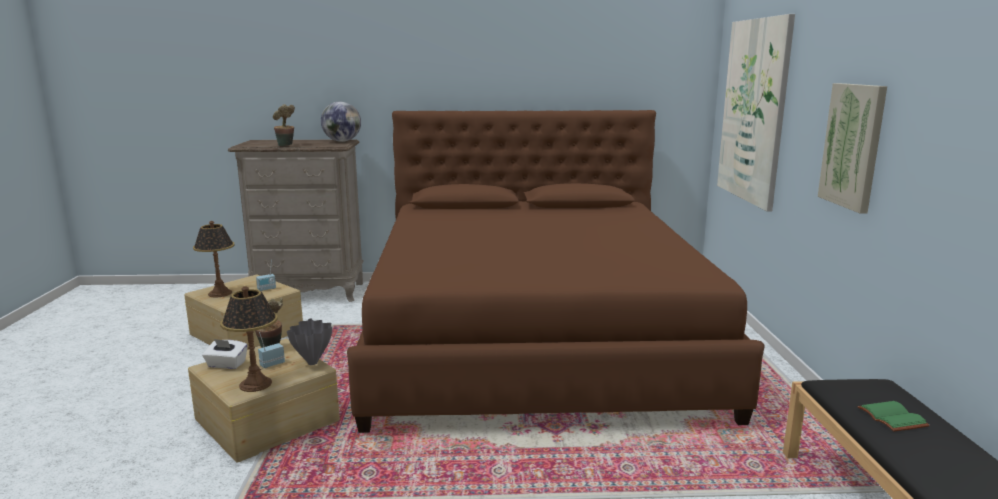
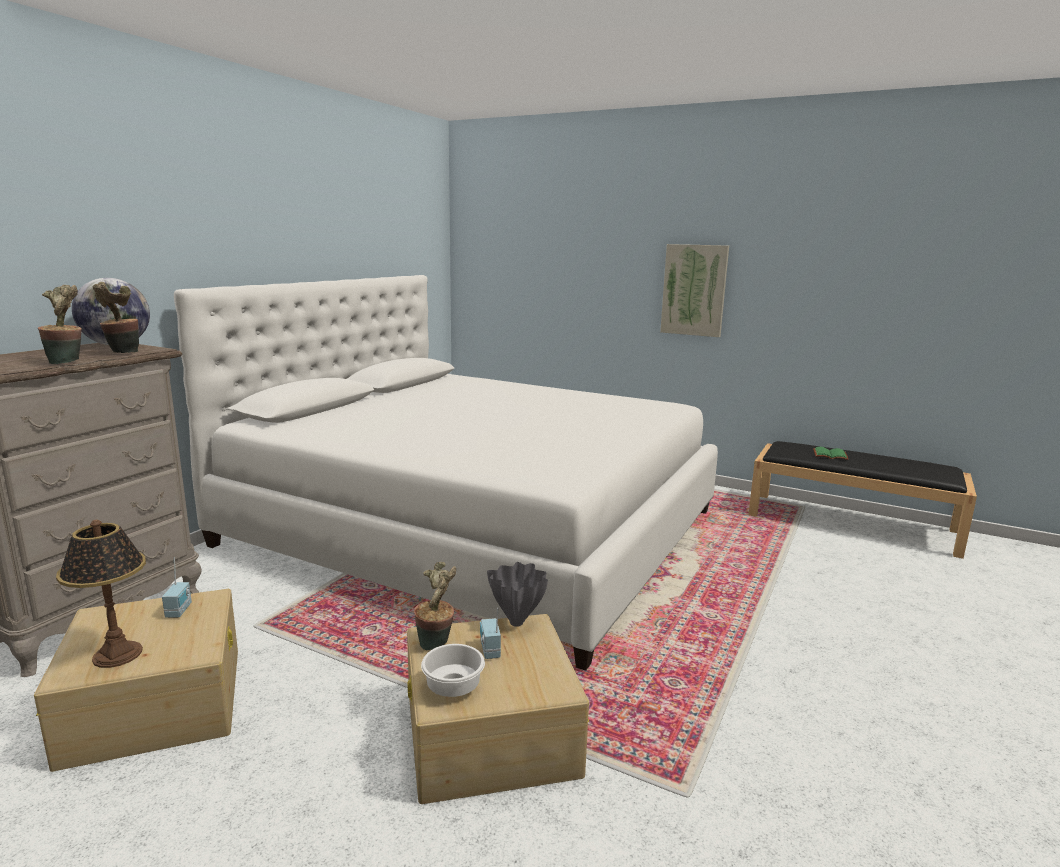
camera: 60 degrees left, 0 degrees up
(226, 365) = (452, 686): white tissue box -> white bowl
(256, 384) = (543, 671): table lamp -> none
(320, 145) = (122, 353): none -> potted plant
(534, 337) = (475, 527): brown bed -> white bed
(753, 111) = (532, 270): picture -> none

